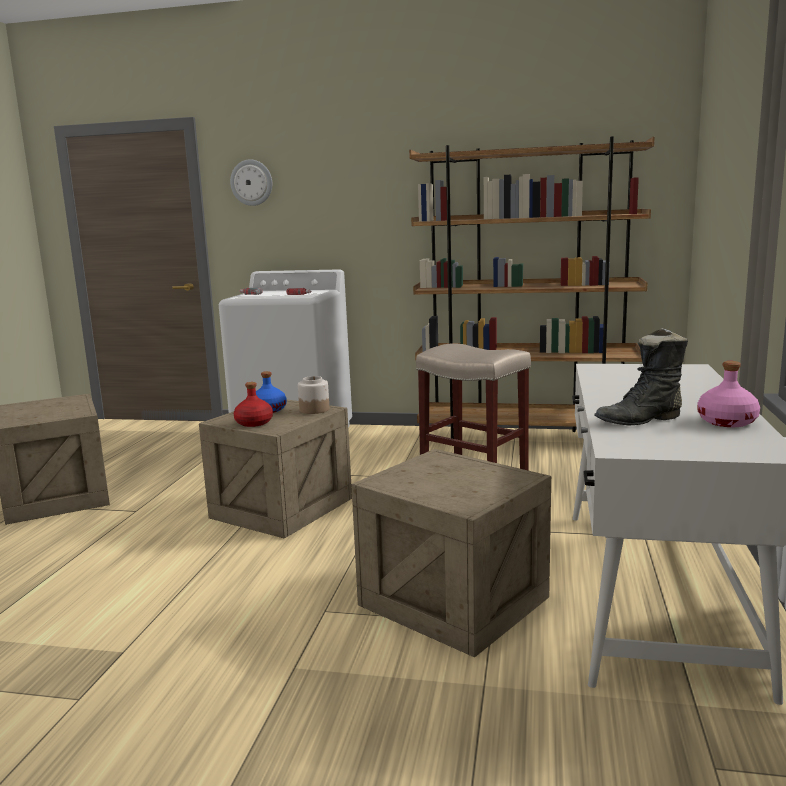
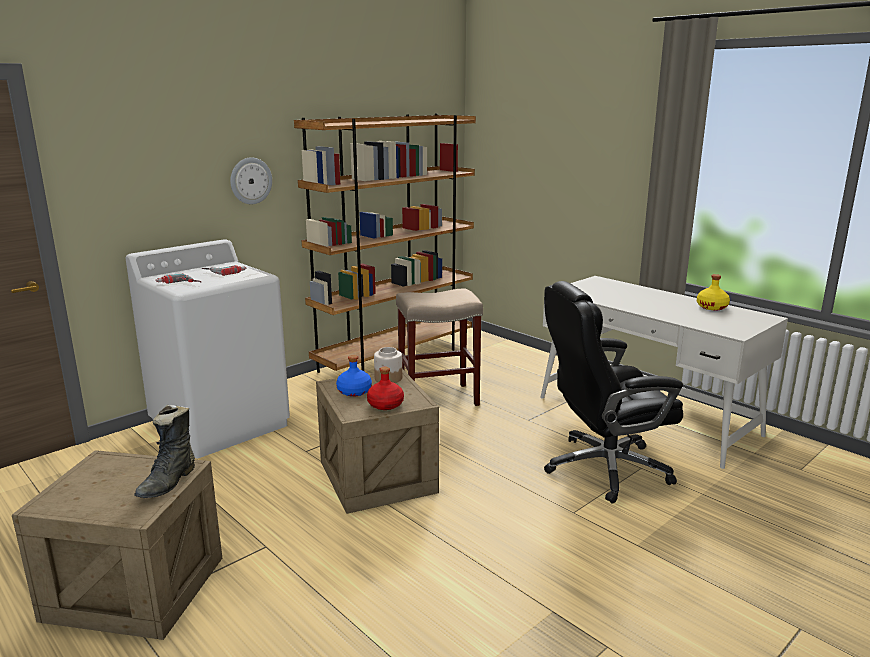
camera: 55 degrees left, 5 degrees up
(251, 182) = (111, 149): wall clock -> wall clock (250, 180)
(452, 601) = (604, 468): crate -> black office chair
(641, 420) = (690, 317): black boot -> black boot (169, 482)
(727, 422) = (712, 307): pink bottle -> yellow bottle

